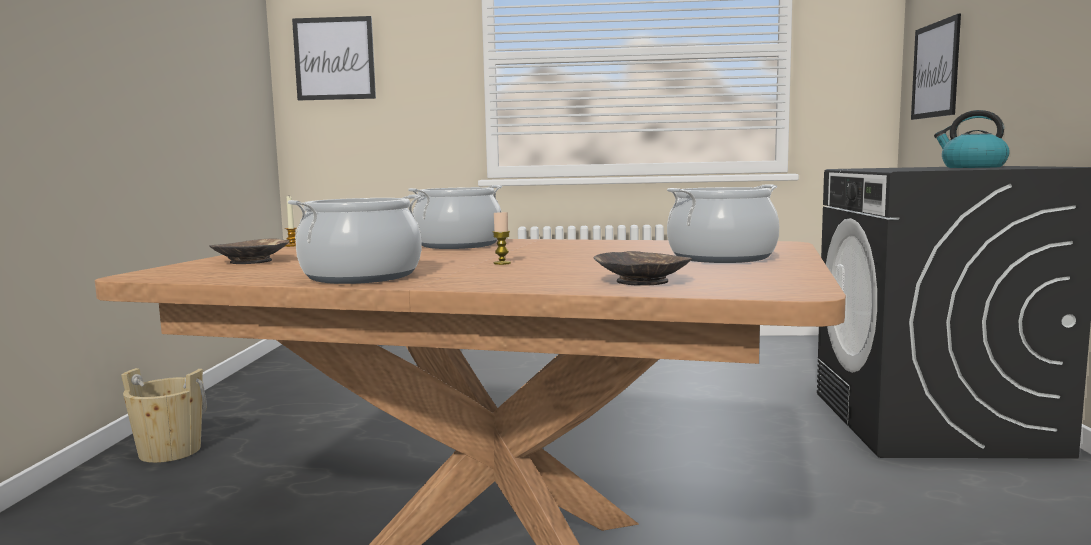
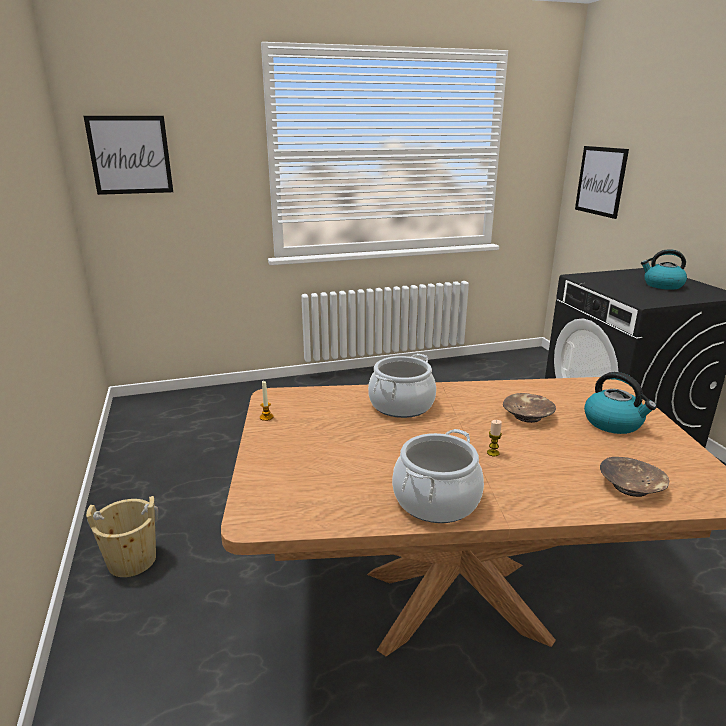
camera: 20 degrees left, 15 degrees up
(252, 261) = (294, 468): brown bowl -> brown bowl (528, 415)
(721, 257) = (613, 423): cooking pot -> kettle

